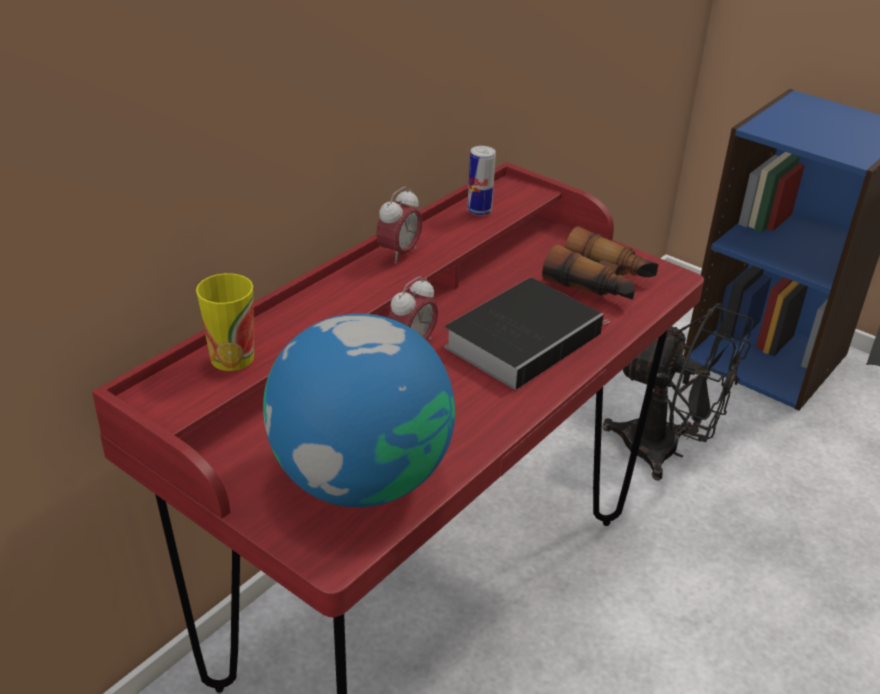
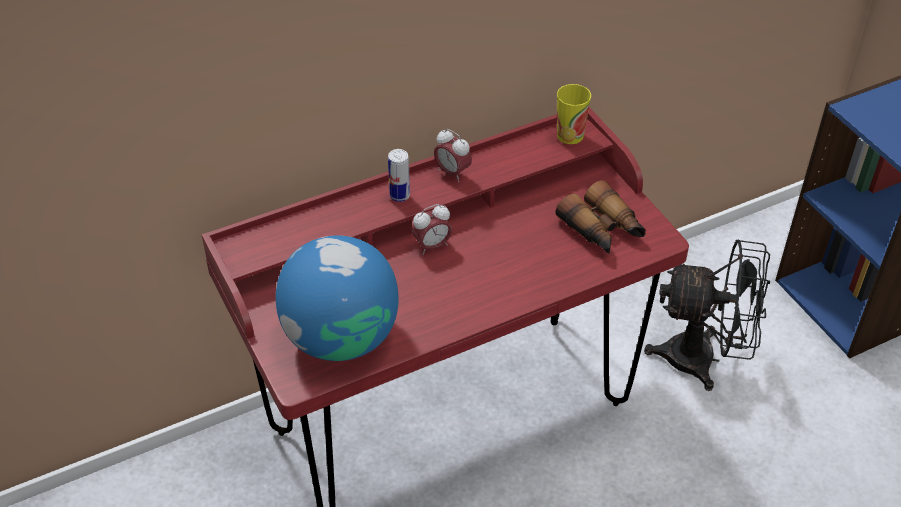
camera: 25 degrees right, 10 degrees up
(232, 358) = (295, 231): cup -> cup (570, 135)
(399, 253) = (452, 173): alarm clock -> alarm clock turned 75 degrees clockwise
(479, 211) = (536, 147): can -> can (399, 196)
(525, 338) = (513, 263): book -> none
(665, 451) = (703, 359): black fan -> black fan turned 45 degrees counterclockwise

